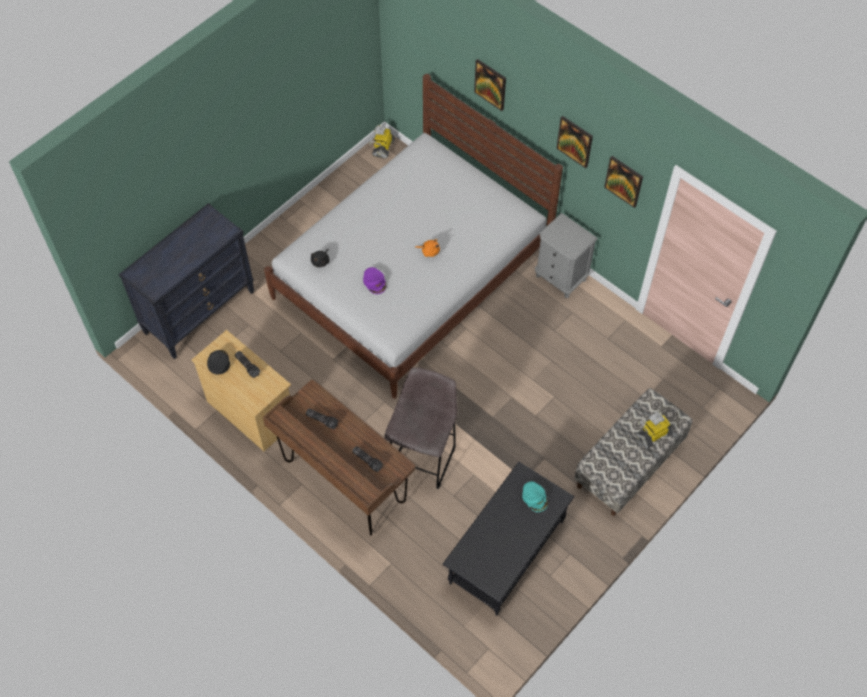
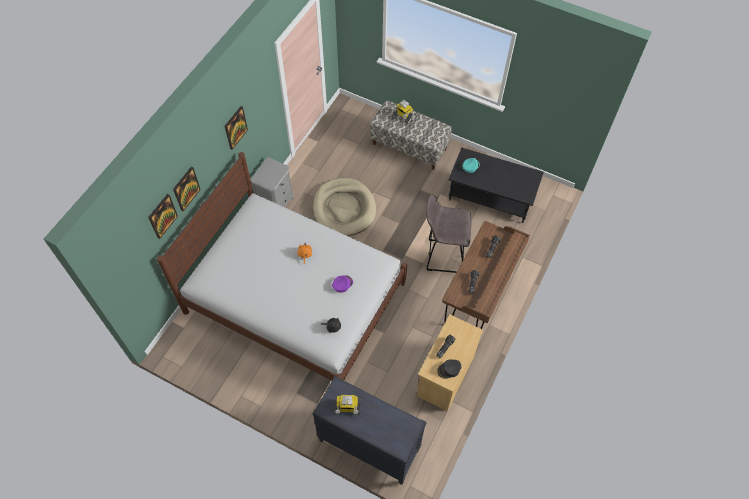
camera: 105 degrees left, 0 degrees up
(383, 147) = (169, 350): toy robot -> toy robot (347, 408)
(533, 355) = (344, 209): none -> beige dog bed
(624, 181) = (262, 100): picture -> picture (162, 216)

